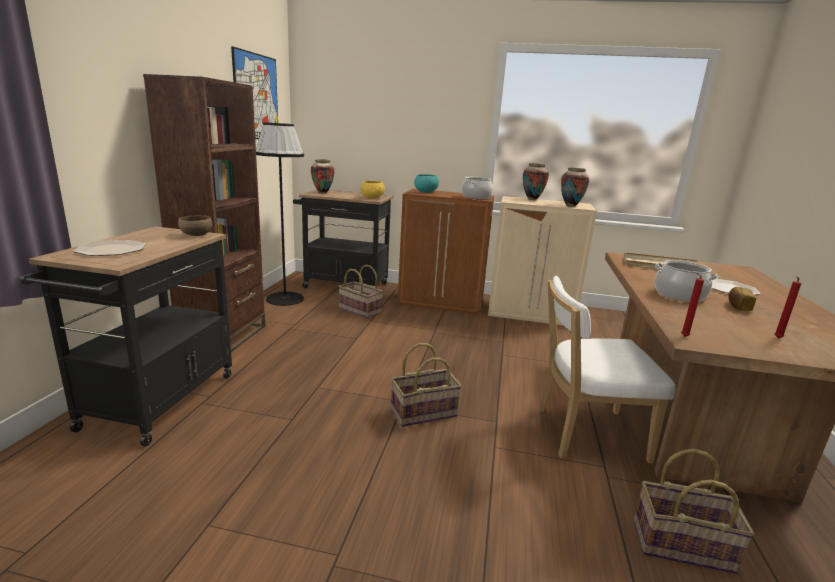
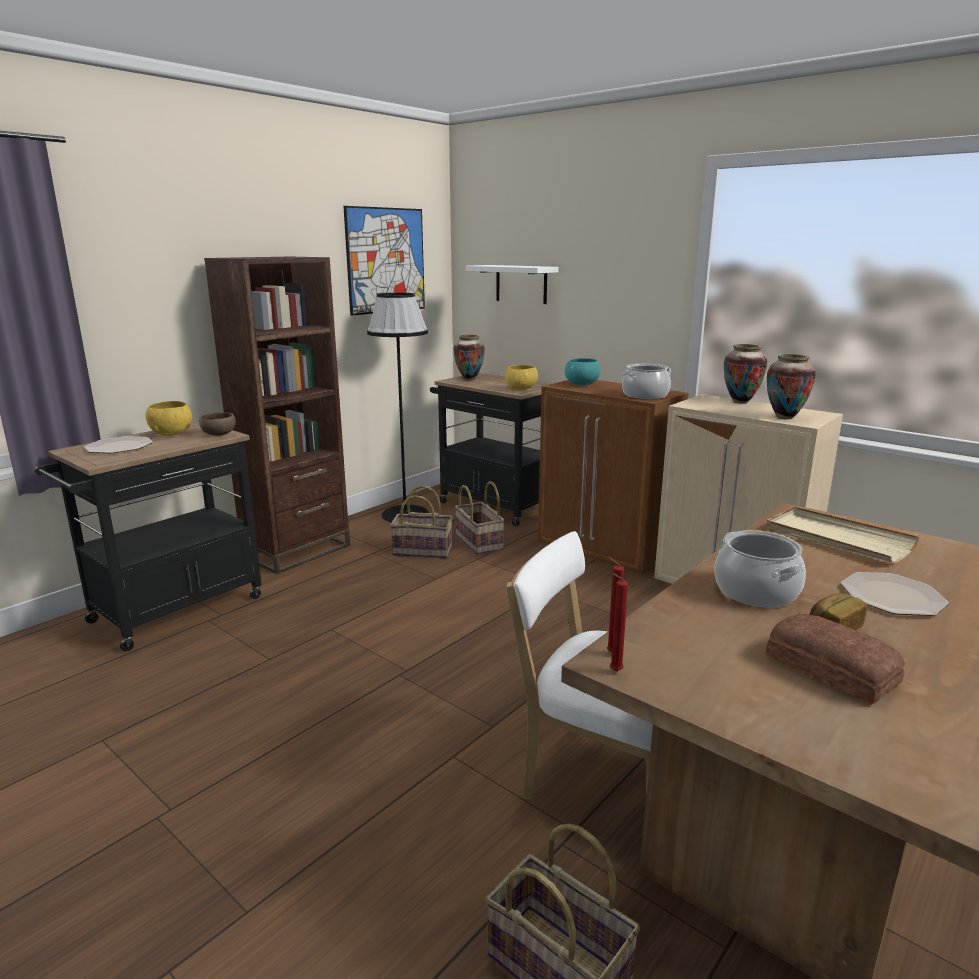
camera: 30 degrees right, 0 degrees up
(145, 236) = (171, 433): none -> yellow bowl
(356, 123) = (521, 284): none -> white shelf
(423, 412) = (415, 689): basket -> basket (423, 550)
(771, 324) = (830, 668): none -> bread
(777, 338) = (782, 691): red candle -> red candle (613, 671)

